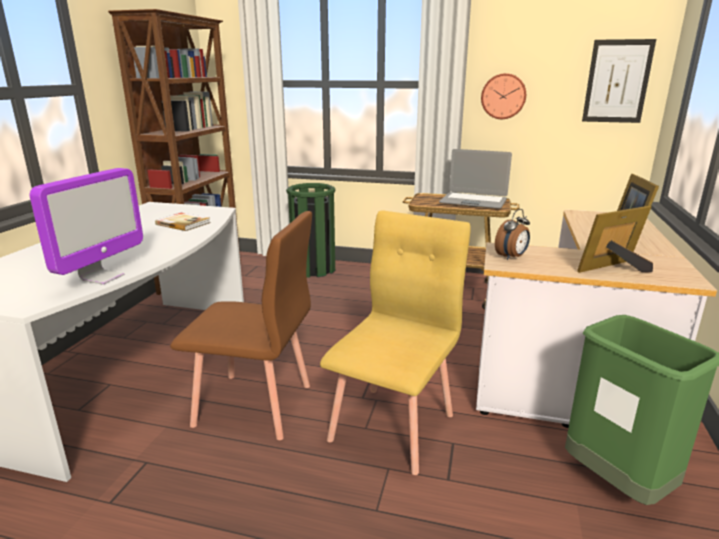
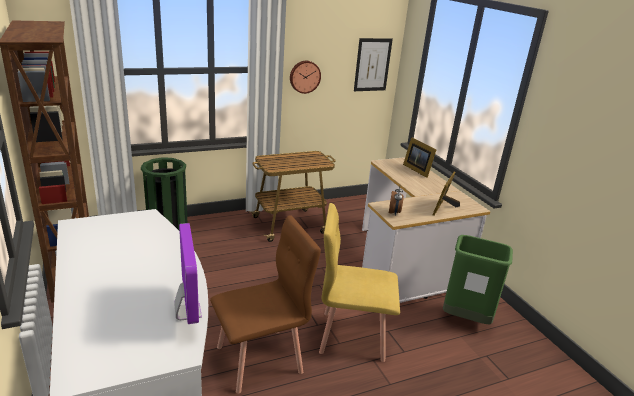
camera: 40 degrees left, 5 degrees up
(183, 223) = (145, 239): book -> none
(393, 426) = (352, 335): yellow chair -> yellow chair turned 75 degrees counterclockwise
(473, 201) = (303, 159): laptop -> none

